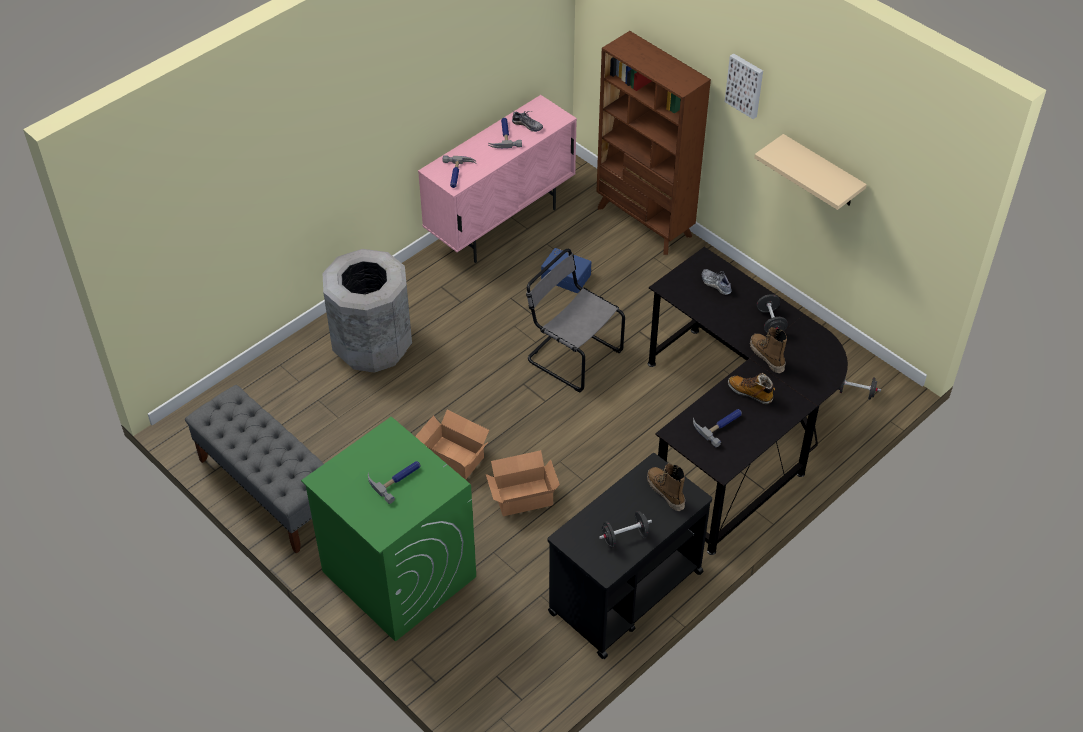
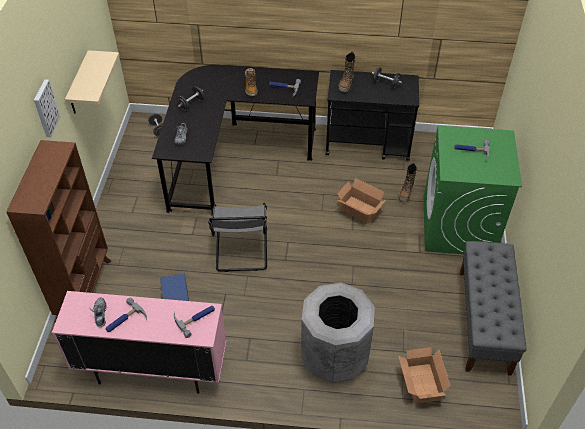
camera: 130 degrees left, 0 degrees up
(453, 456) = (367, 255): cardboard box -> cardboard box (420, 384)
(766, 357) = (219, 94): boot -> boot (406, 192)

